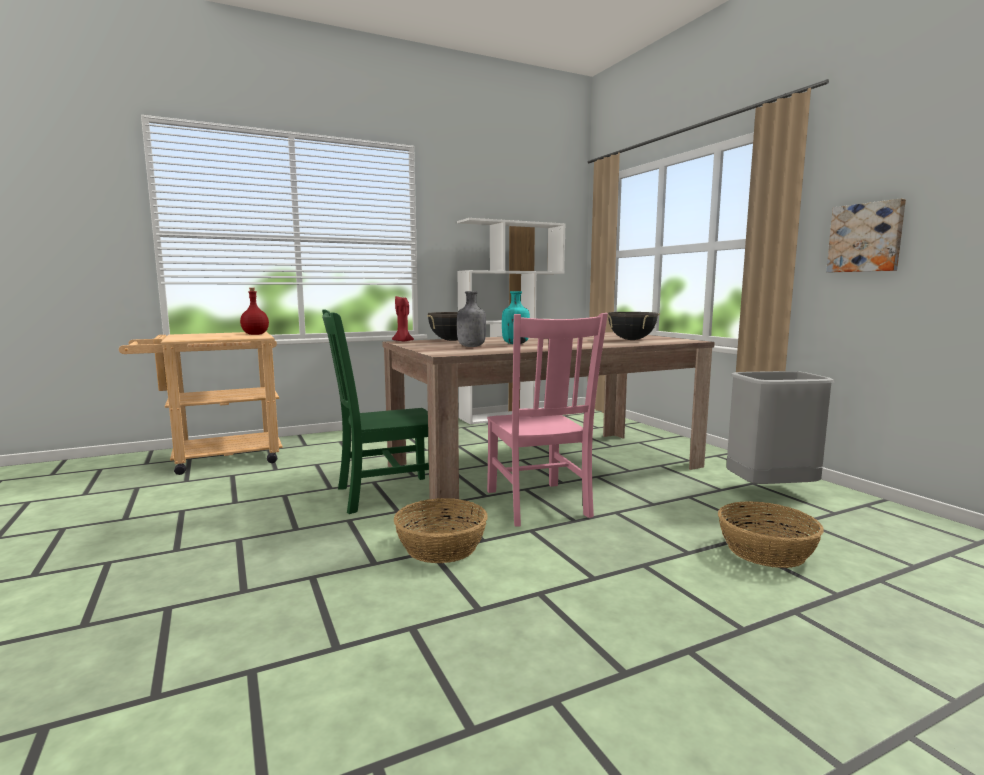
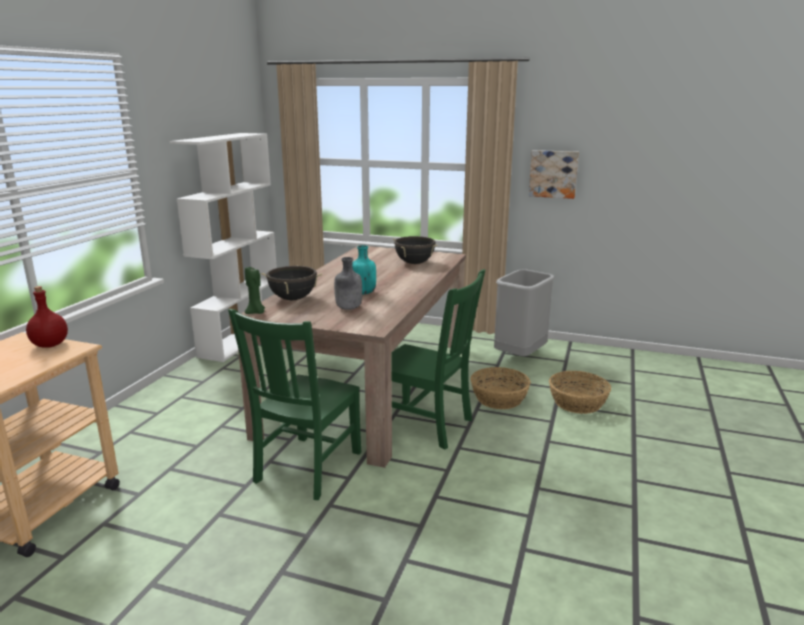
camera: 45 degrees left, 10 degrees up
(403, 341) = (256, 312): red candle -> green candle
(441, 546) = (434, 489): basket -> basket (498, 398)
(538, 505) = (427, 425): pink chair -> green chair

